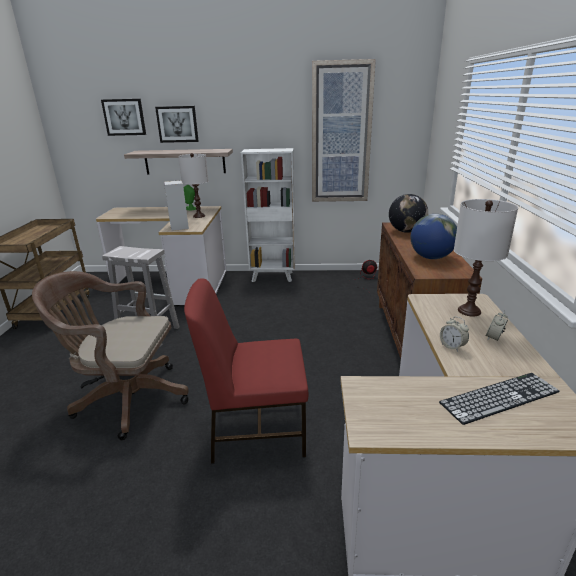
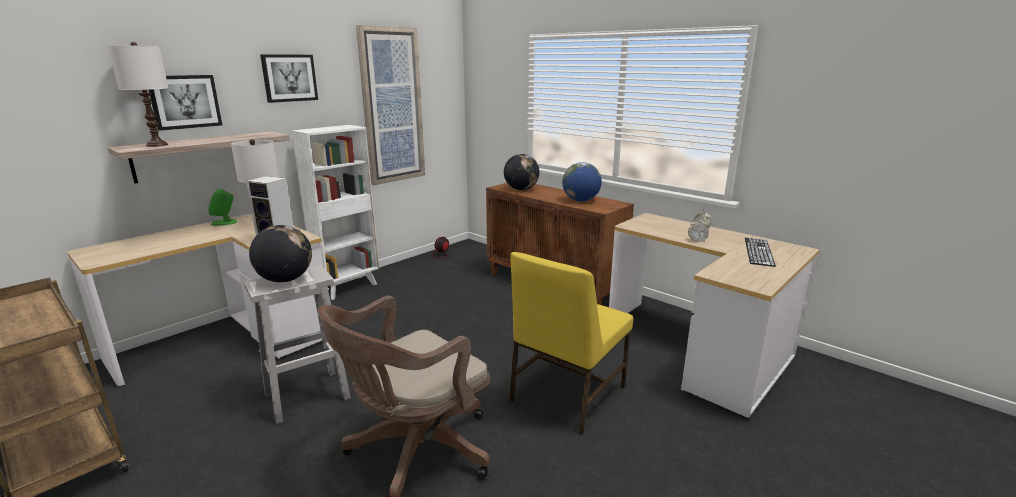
camera: 50 degrees left, 5 degrees down
(124, 117) = (82, 93): picture -> picture (289, 78)
(132, 252) = (285, 279): none -> globe
(256, 428) = (566, 394): red chair -> yellow chair
(469, 311) = (661, 223): white table lamp -> white table lamp (157, 145)

